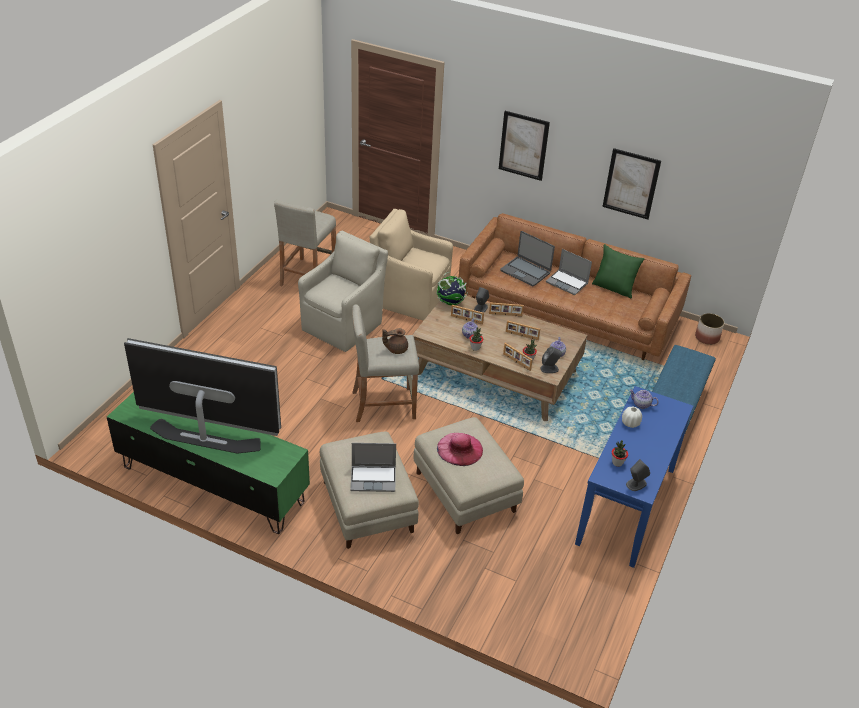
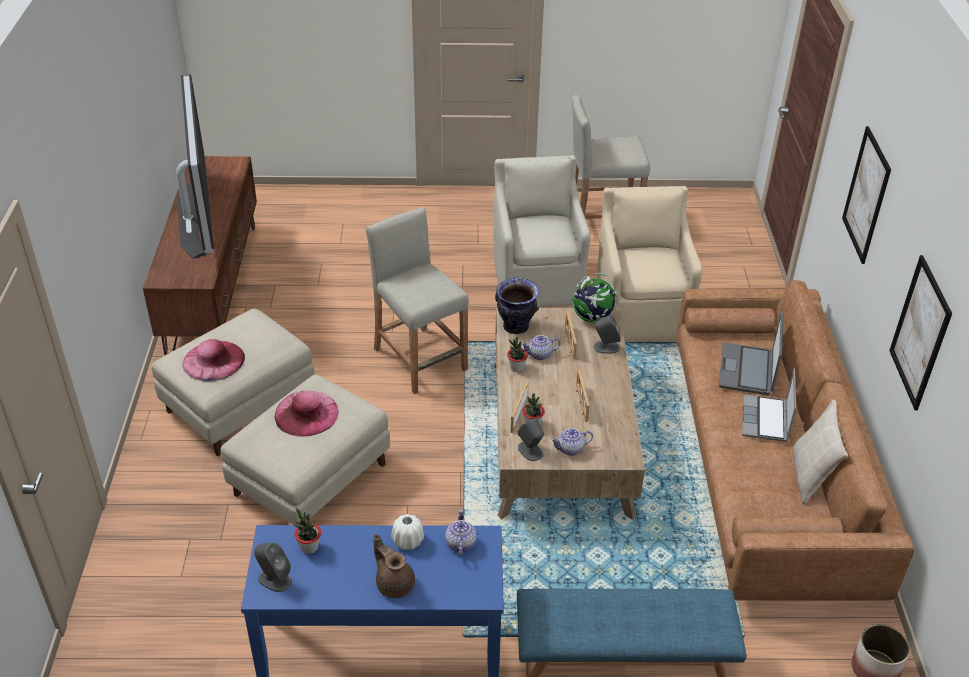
camera: 65 degrees right, 0 degrees up
(212, 483) = (213, 285): green tv stand -> brown tv stand
(344, 325) = (537, 280): beige armchair -> beige armchair turned 105 degrees counterclockwise
(374, 479) = (213, 360): laptop -> pink hat
(396, 349) = (423, 288): brown teapot -> brown teapot (394, 583)
(437, 334) = (515, 327): none -> vase
(505, 315) = (613, 374): picture frame -> none
(614, 288) = (810, 476): green pillow -> beige pillow

